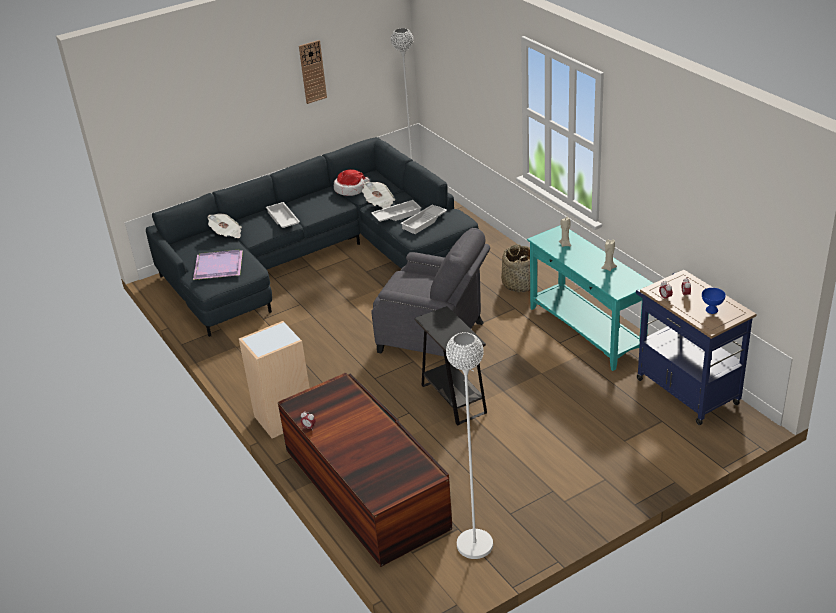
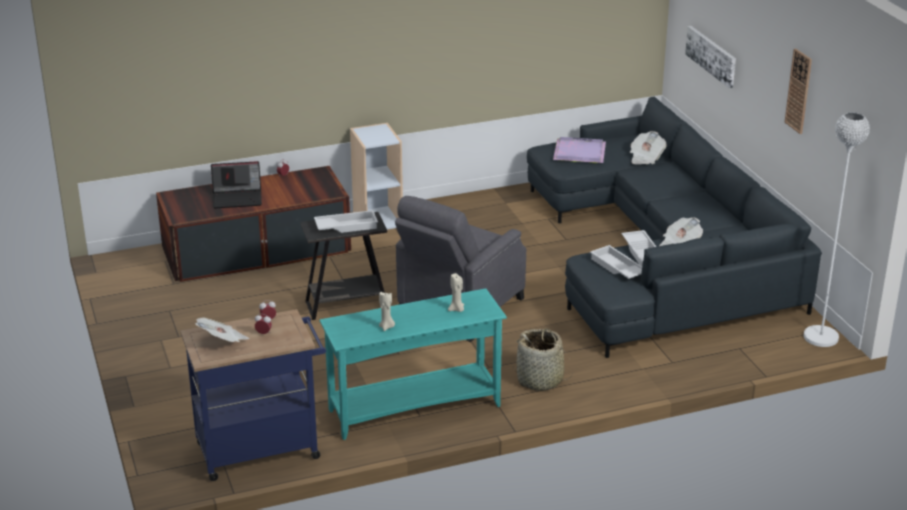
camera: 100 degrees right, 5 degrees down
(193, 131) = (711, 56): none -> picture
(282, 219) = (663, 187): white tray -> white tray (346, 226)
(350, 189) = (721, 230): hat -> none
(370, 445) = (238, 198): none -> laptop
(475, 545) = (148, 289): white floor lamp -> none
(711, 310) = (223, 342): blue bowl -> newspaper

